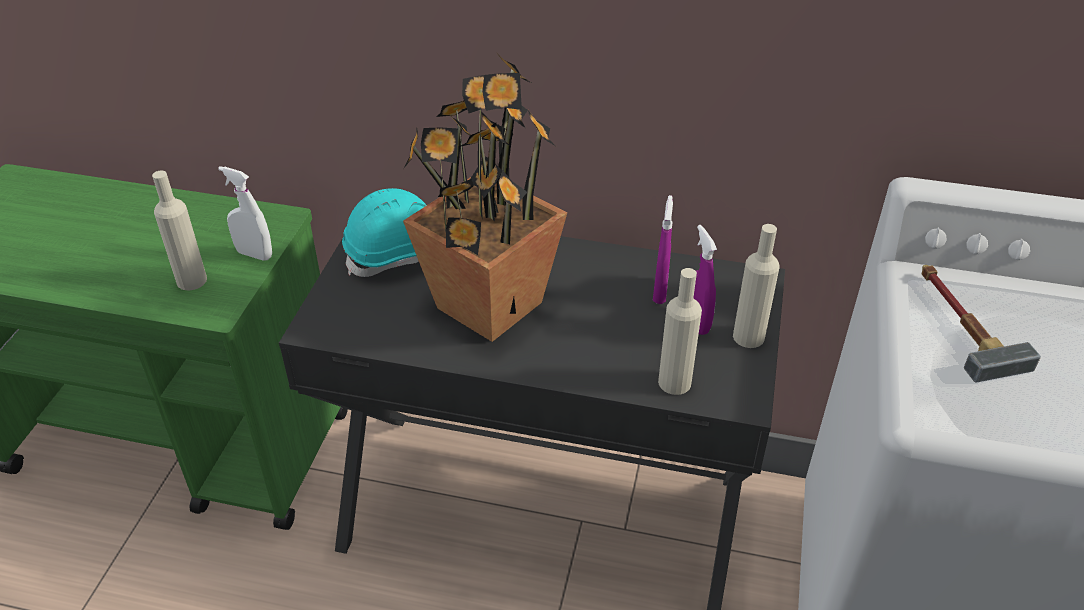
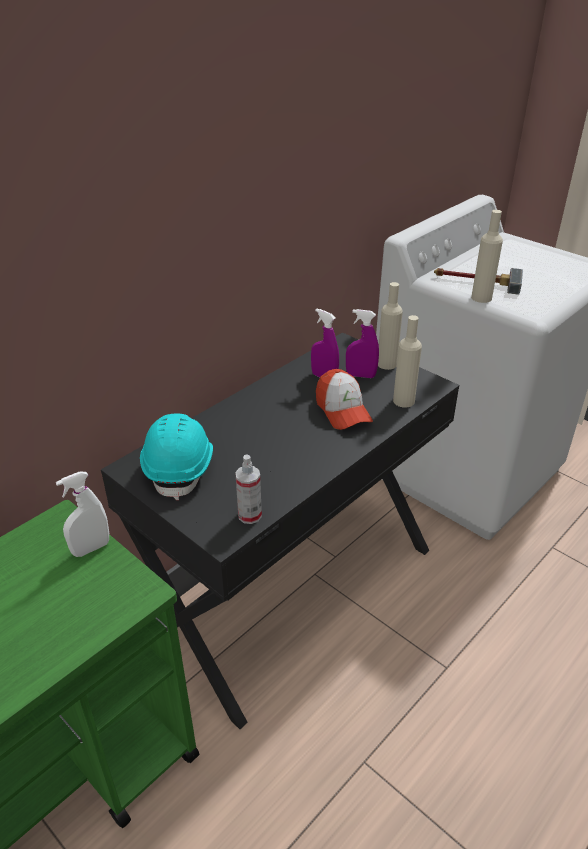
camera: 60 degrees left, 5 degrees down
(191, 280) = (84, 599): beige bottle -> beige bottle (481, 298)
(358, 334) = (249, 515): none -> spray bottle
(487, 305) = (274, 445): potted plant -> none
(602, 334) = (342, 410): none -> cap

